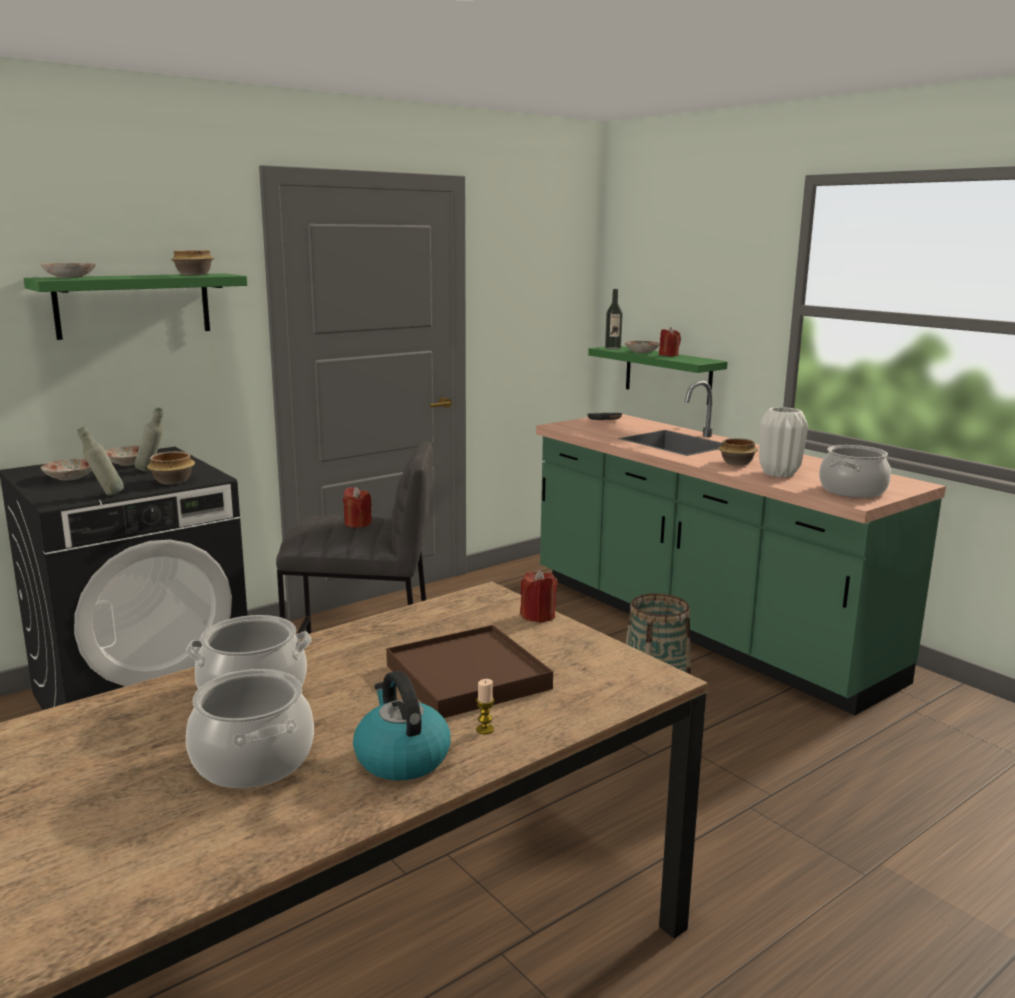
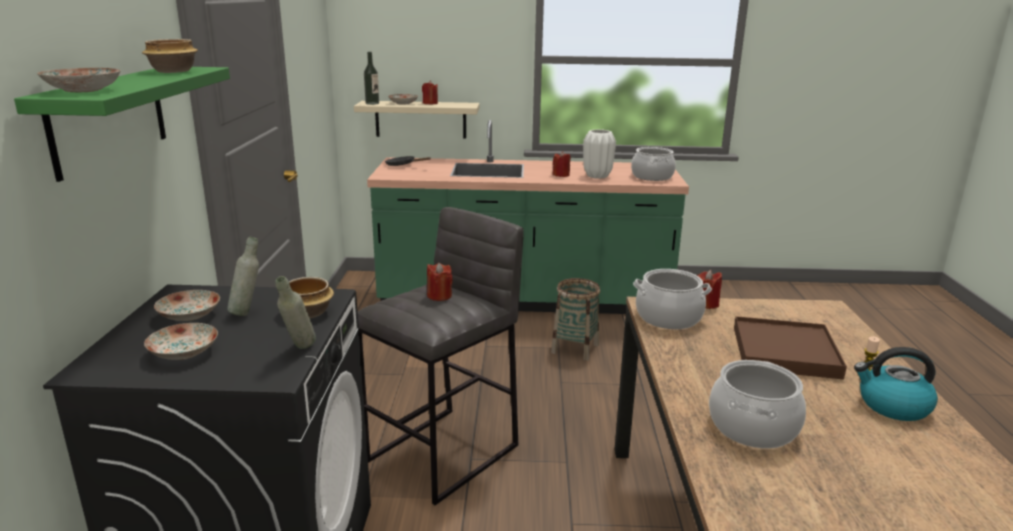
camera: 50 degrees left, 5 degrees up
(252, 760) = (868, 456): cooking pot -> cooking pot (668, 318)
(668, 374) = (420, 119): green shelf -> beige shelf
(737, 463) = (561, 175): bowl -> red candle

